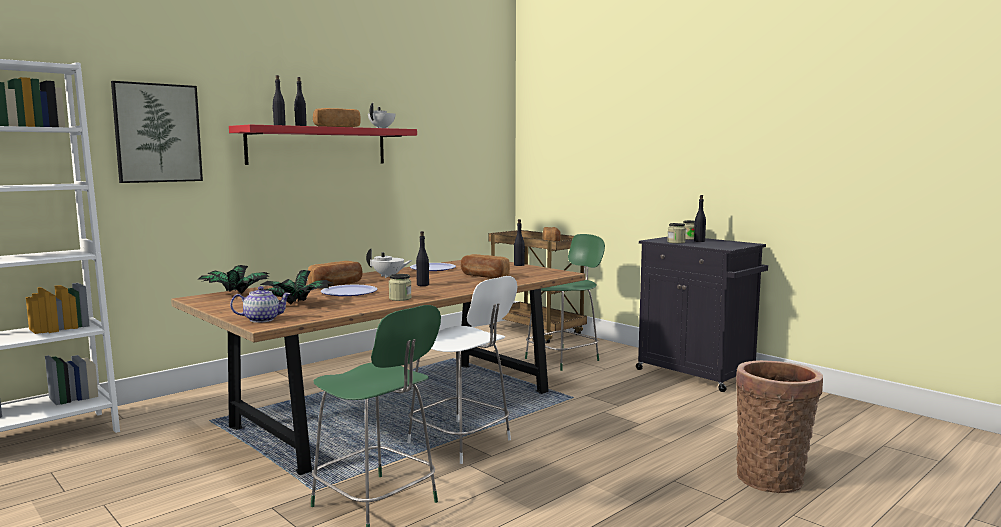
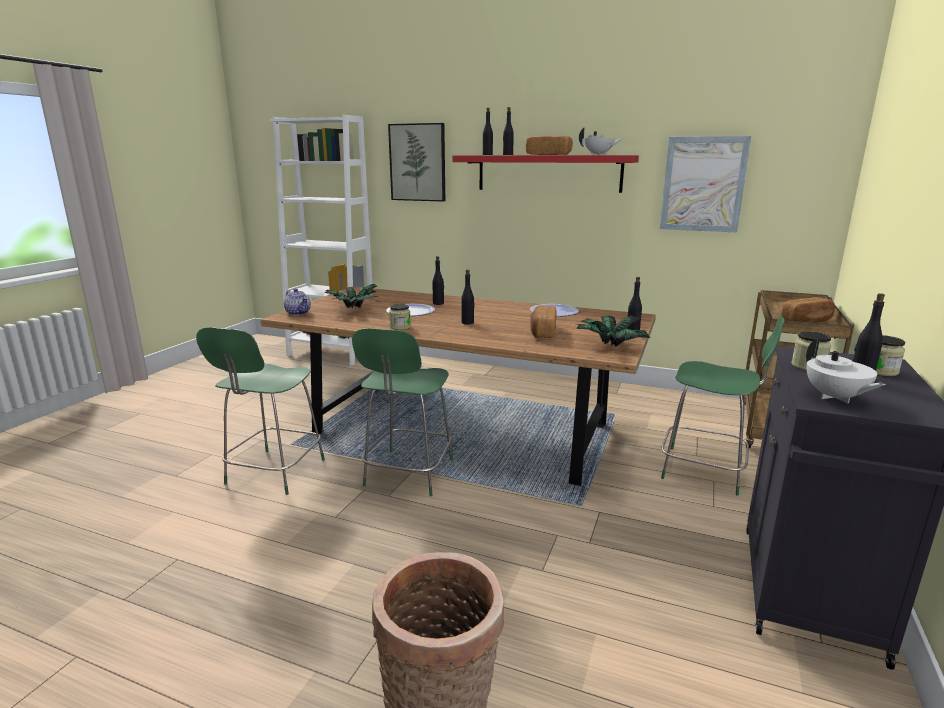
camera: 65 degrees right, 10 degrees up
(235, 294) = (376, 292): potted plant -> potted plant (610, 345)
(336, 284) = (438, 303): bread -> black bottle
(388, 276) = (493, 308): white teapot -> white teapot (835, 397)
(438, 154) = (703, 184): none -> picture
(462, 442) = (408, 474): white chair -> green chair

